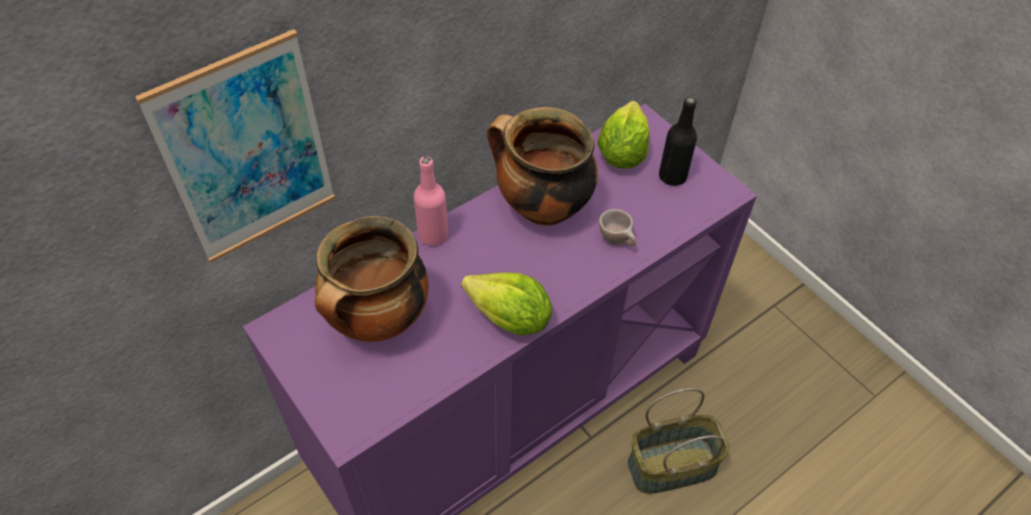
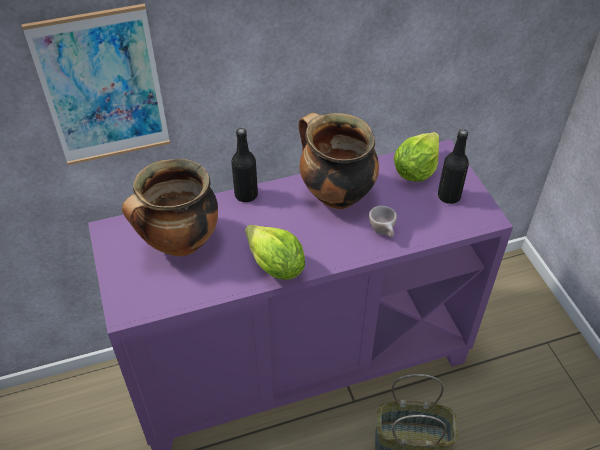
camera: 20 degrees right, 5 degrees down
(433, 235) = (246, 195): pink bottle -> black bottle

